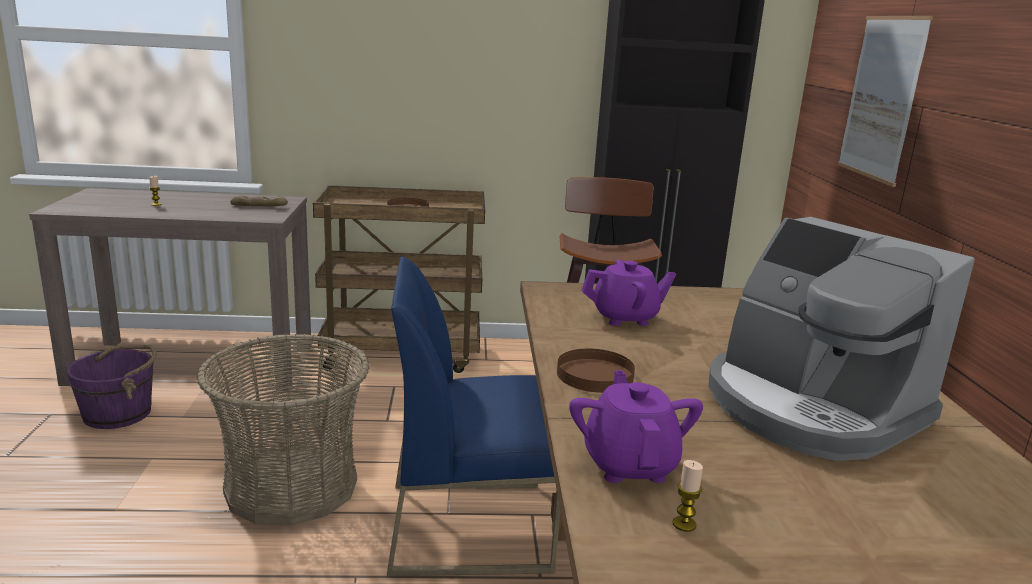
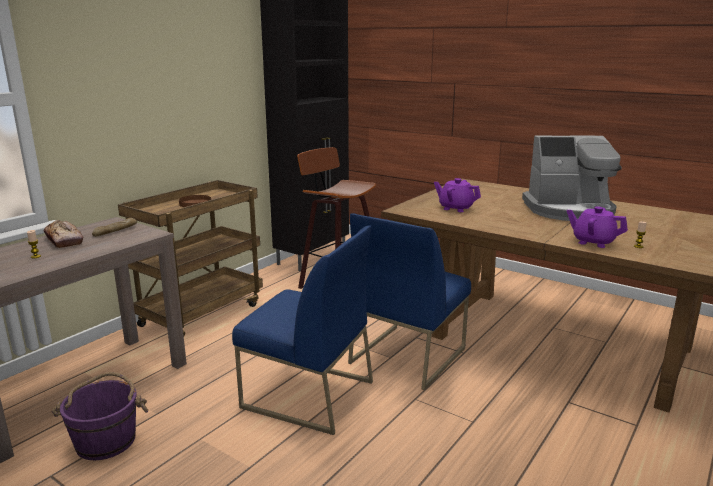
camera: 50 degrees left, 0 degrees up
(210, 200) = (64, 240): none -> bread
(291, 486) = (307, 395): basket -> blue chair
(595, 375) = (511, 227): brown plate -> none
(625, 318) = (455, 208): purple teapot -> purple teapot turned 90 degrees counterclockwise
(881, 98) = (423, 81): picture -> none

